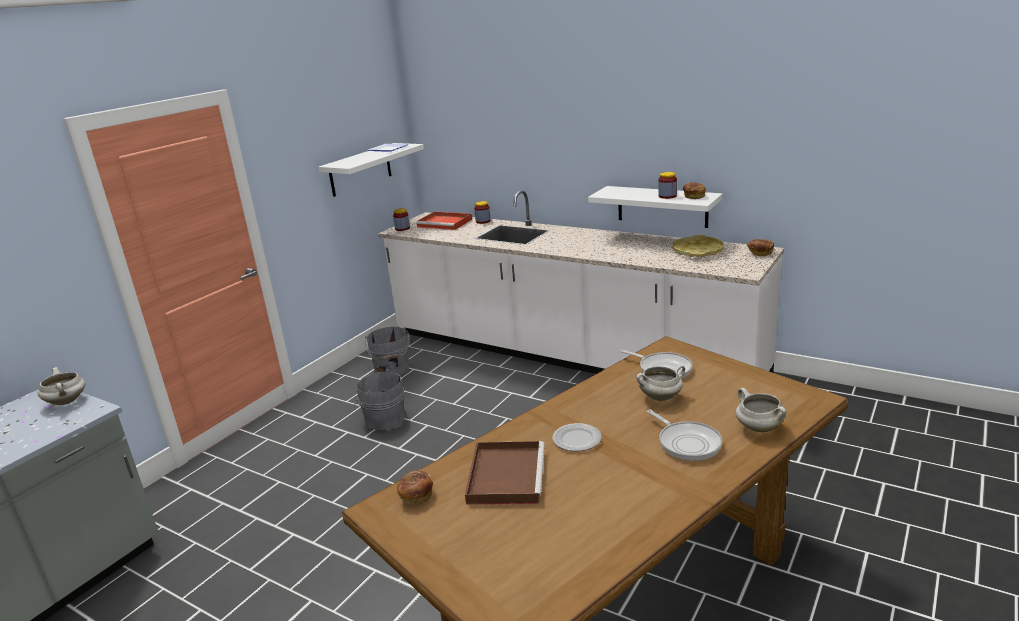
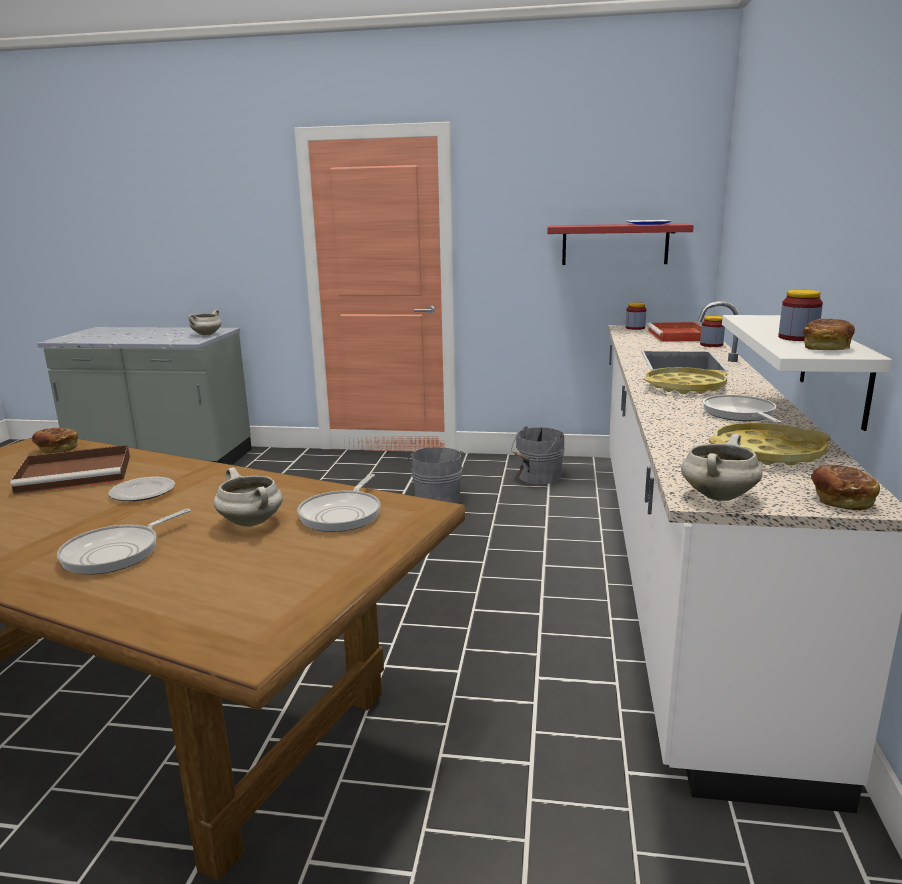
camera: 65 degrees right, 5 degrees down
(360, 170) = (615, 244): white shelf -> red shelf
(574, 244) = (685, 387): none -> yellow tray
(636, 244) = (740, 414): none -> frying pan
(758, 428) = (147, 600): white cooking pot -> white cooking pot (717, 495)

